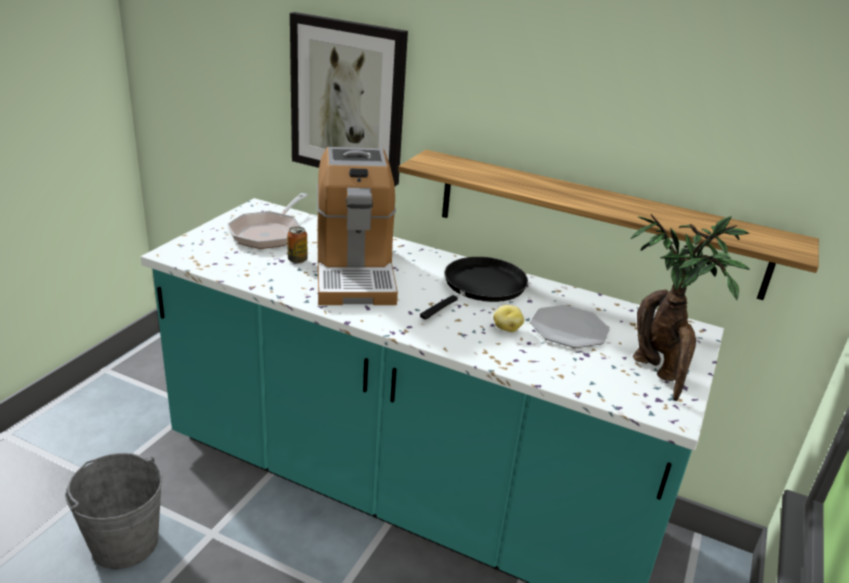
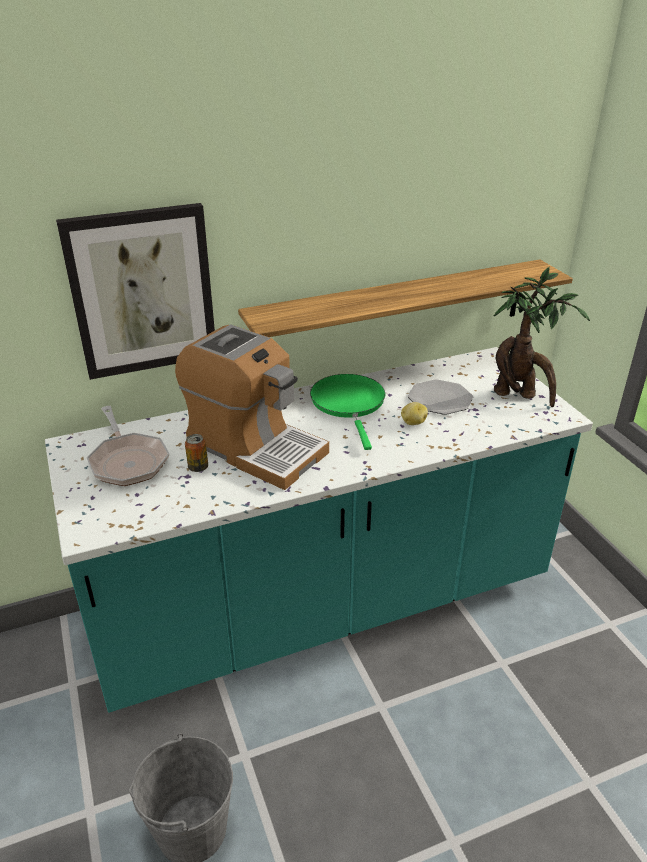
camera: 45 degrees left, 5 degrees up
(481, 287) = (349, 404): black frying pan -> green frying pan

